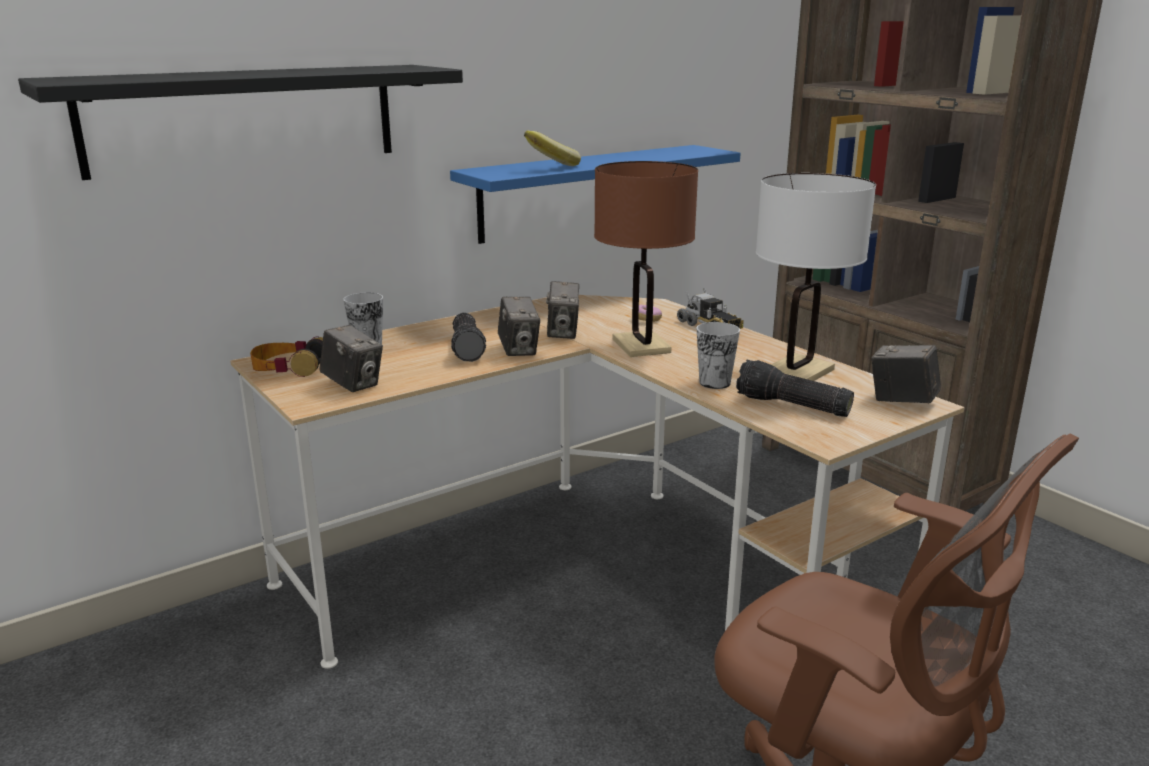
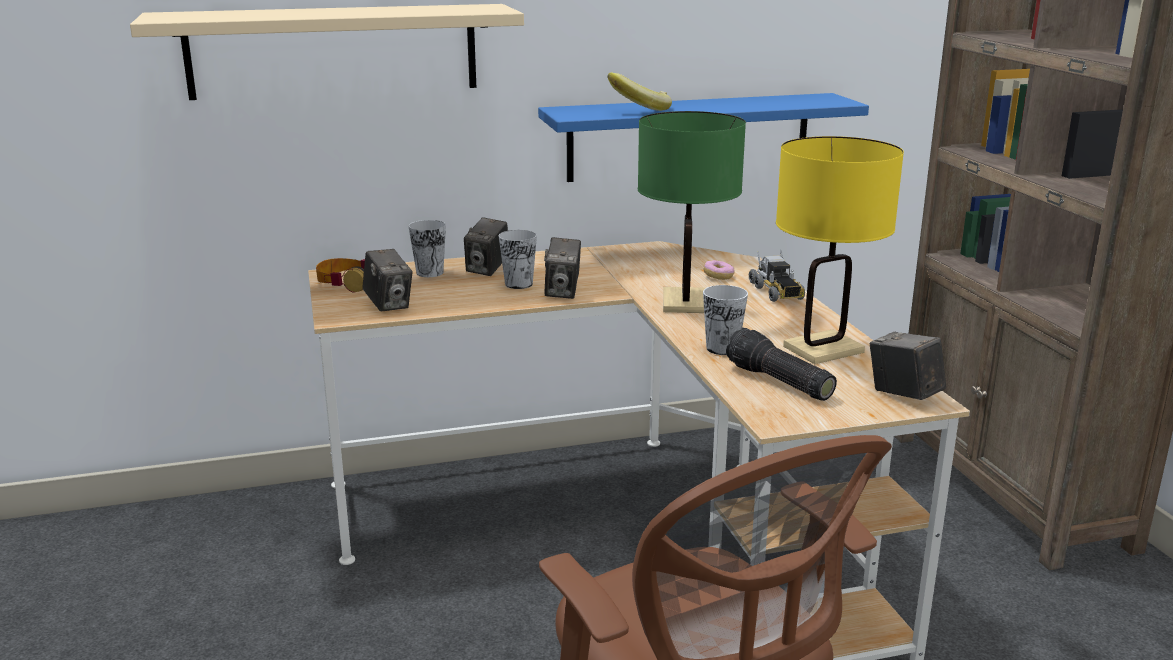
camera: 20 degrees right, 0 degrees up
(243, 118) = (333, 51): black shelf -> beige shelf
(469, 348) = (518, 284): flashlight -> cup
(563, 333) = (621, 280): camera -> camera (487, 269)
(641, 346) = (685, 303): brown table lamp -> green table lamp
(799, 372) = (823, 349): white table lamp -> yellow table lamp

